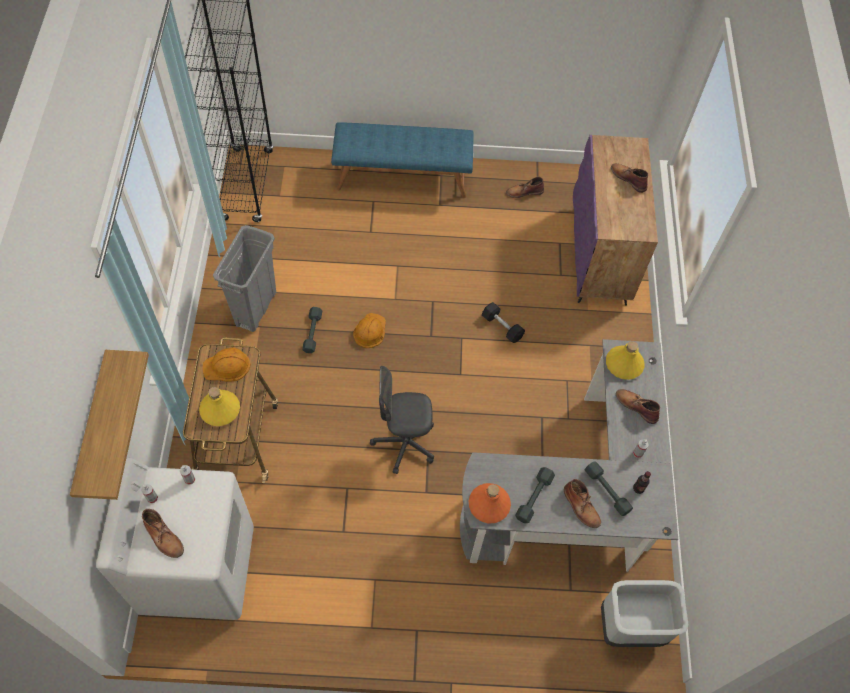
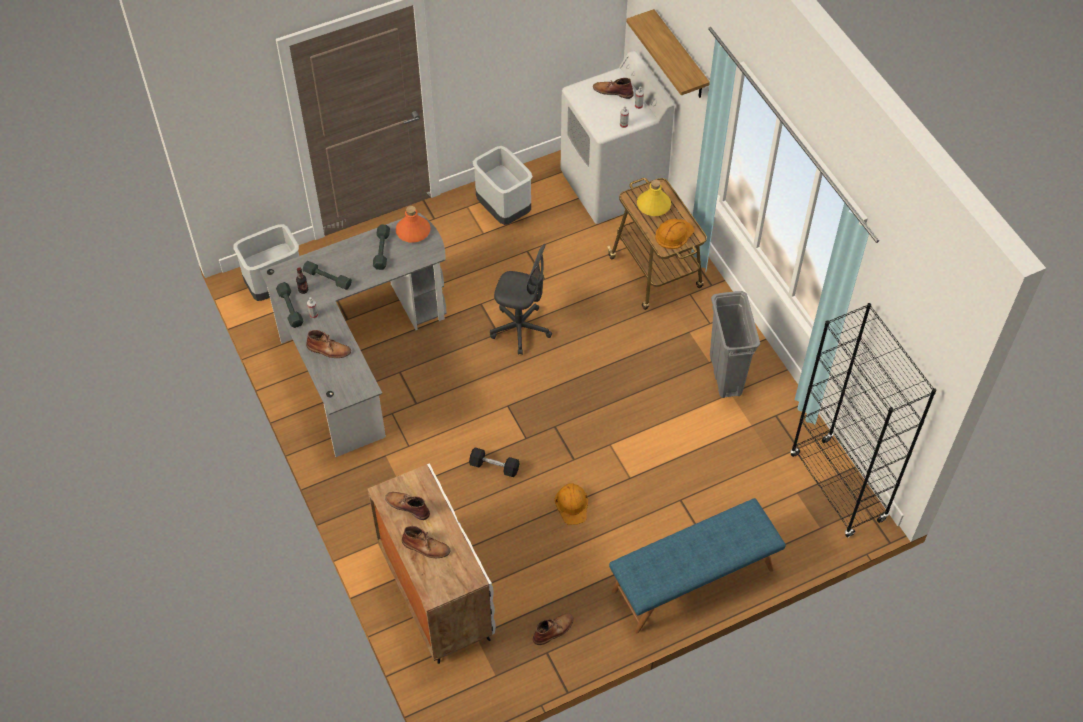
camera: 155 degrees right, 5 degrees down
(312, 332) = (660, 379): grey dumbbell -> grey dumbbell (290, 308)
(335, 598) = (504, 211): none -> grey trash can
(370, 331) = (612, 404): orange hard hat -> orange hard hat (572, 504)
(404, 444) = (520, 329): grey office chair -> grey office chair turned 45 degrees clockwise
(581, 507) = (342, 259): brown boot -> brown boot (407, 506)
(600, 255) = (435, 593): purple cabinet -> white cabinet
(624, 364) = (353, 379): yellow bottle -> none

